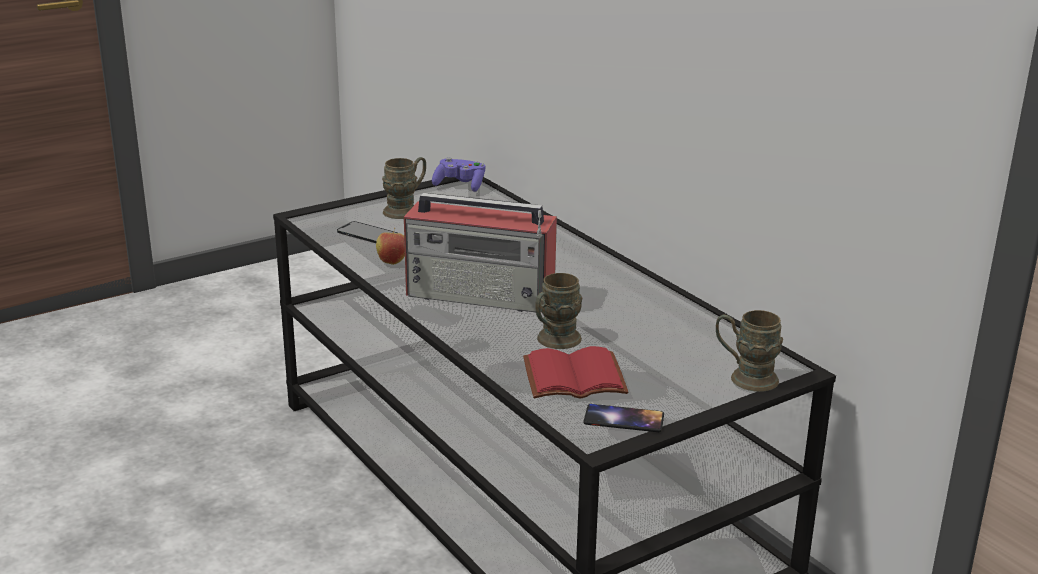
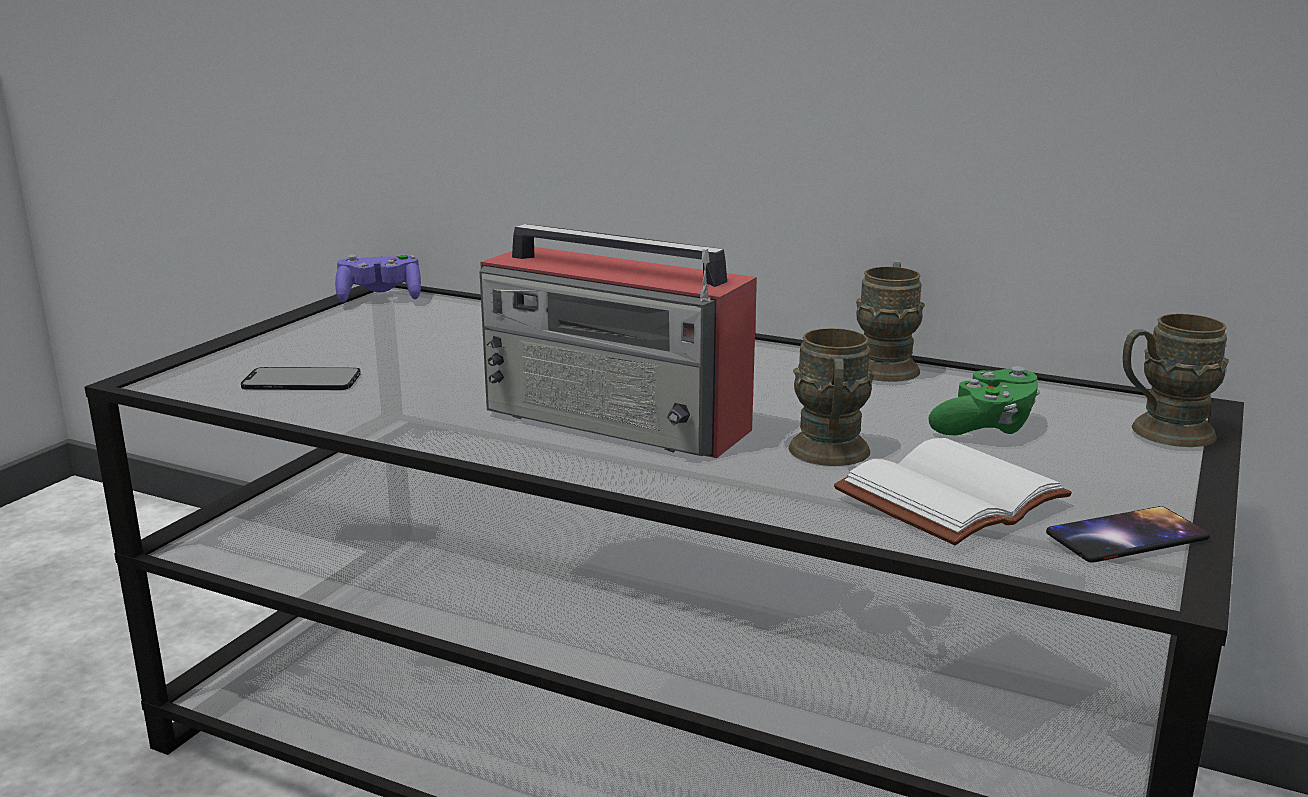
camera: 30 degrees left, 5 degrees down
(392, 262) = (400, 409): apple -> none
(406, 210) = (330, 339): brown mug -> brown mug (886, 365)
(482, 295) = (619, 421): radio -> radio turned 45 degrees clockwise
(575, 376) = (948, 494): red book -> white book
(659, 348) = (985, 427): none -> green game controller

